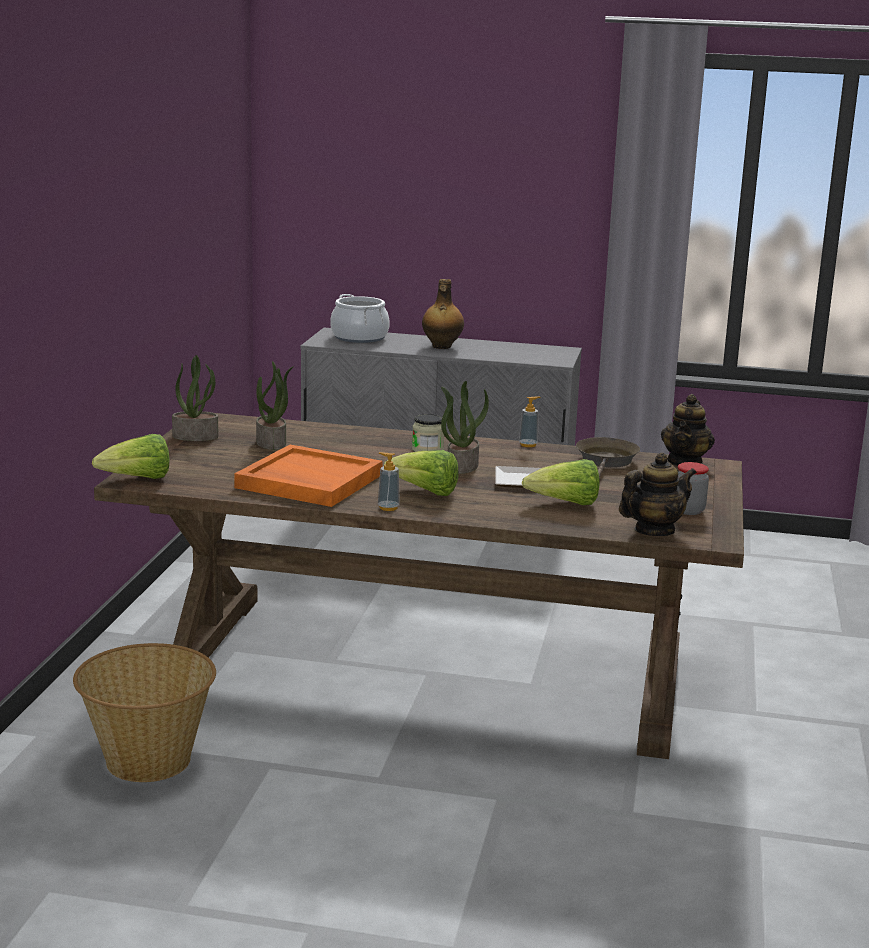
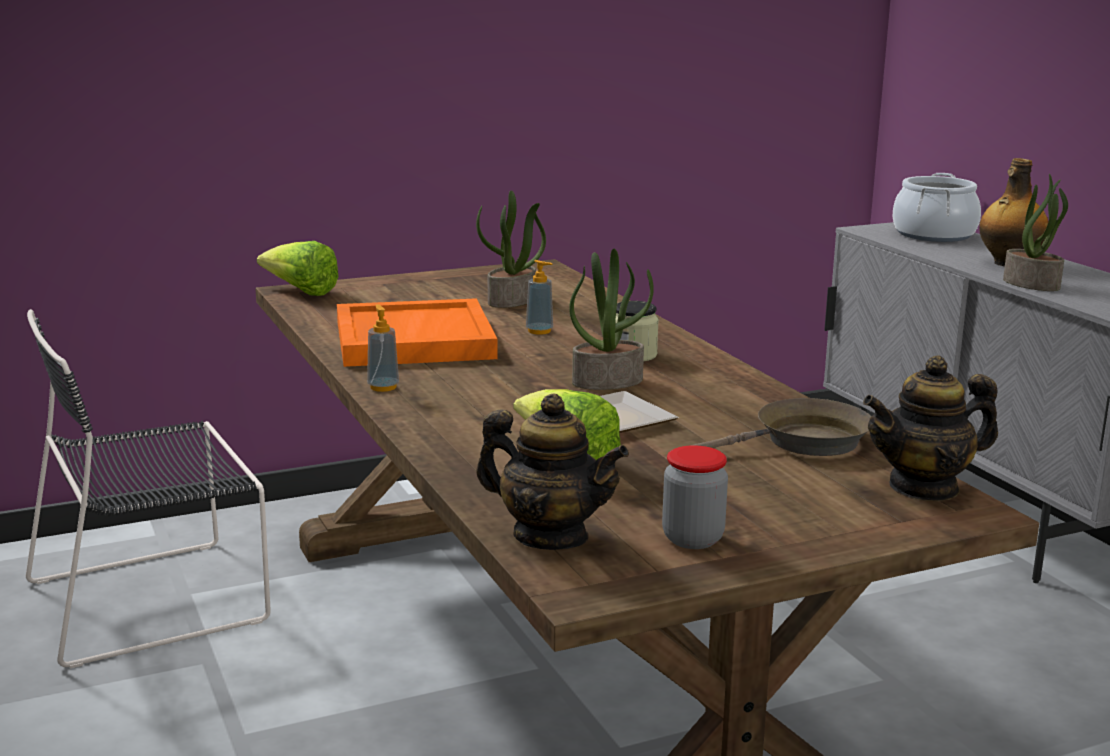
camera: 55 degrees right, 0 degrees up
(148, 761) = (155, 599): basket -> black chair
(196, 436) = (472, 277): potted plant -> potted plant (1032, 284)
(425, 492) = (472, 389): lettuce -> none
(528, 445) = (772, 389): soap dispenser -> soap dispenser (539, 331)

